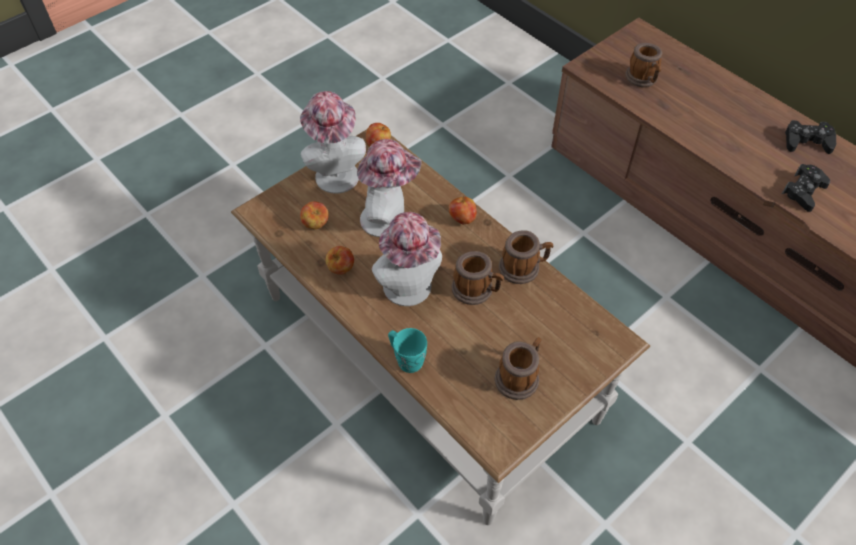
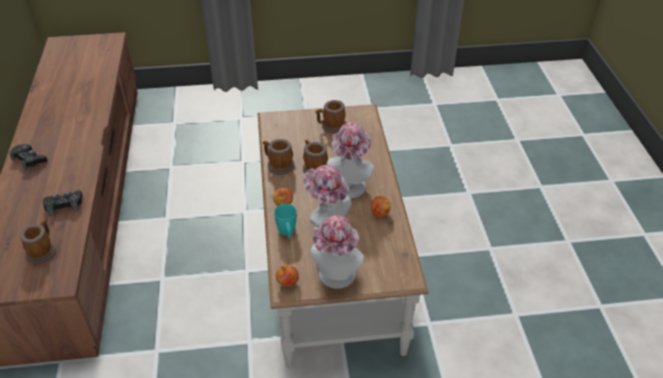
camera: 145 degrees left, 10 degrees down
(315, 224) = (376, 248): apple -> none
(406, 359) = (379, 156): turquoise mug -> turquoise mug (287, 232)
(803, 191) = (79, 140): black game controller -> black game controller (64, 205)

